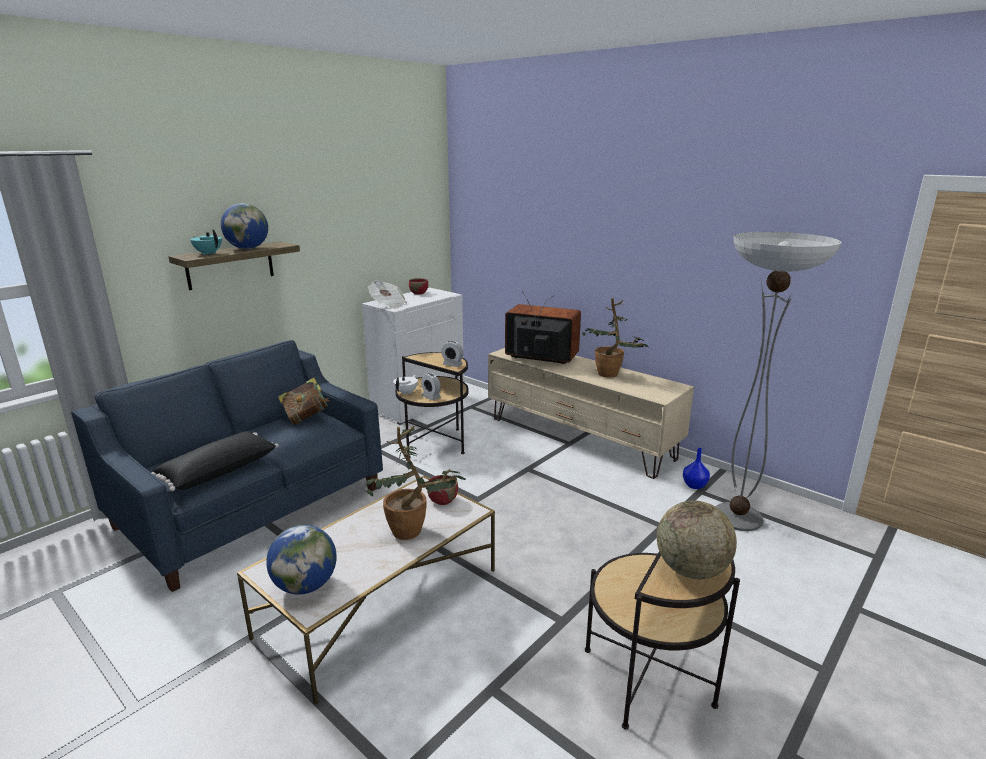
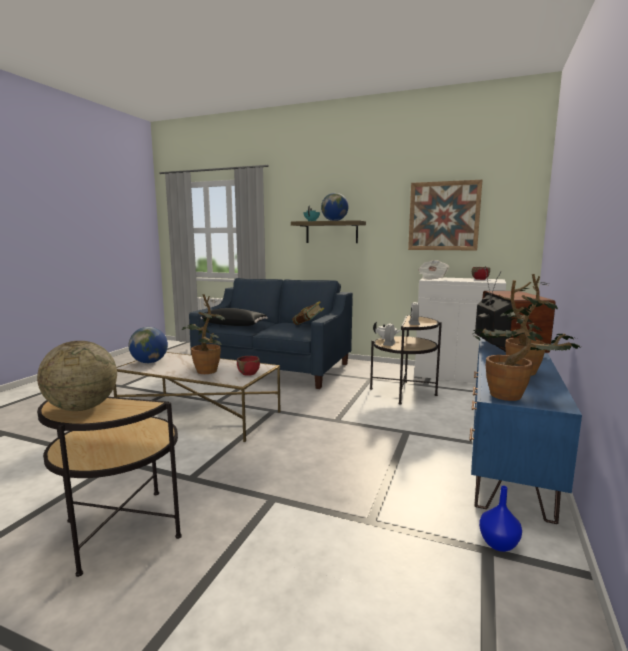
camera: 70 degrees right, 10 degrees down
(369, 225) = (443, 216): none -> picture
(580, 438) = (507, 449): beige tv stand -> blue tv stand
(660, 392) = (514, 397): none -> potted plant
(737, 517) = (451, 594): floor lamp -> none

